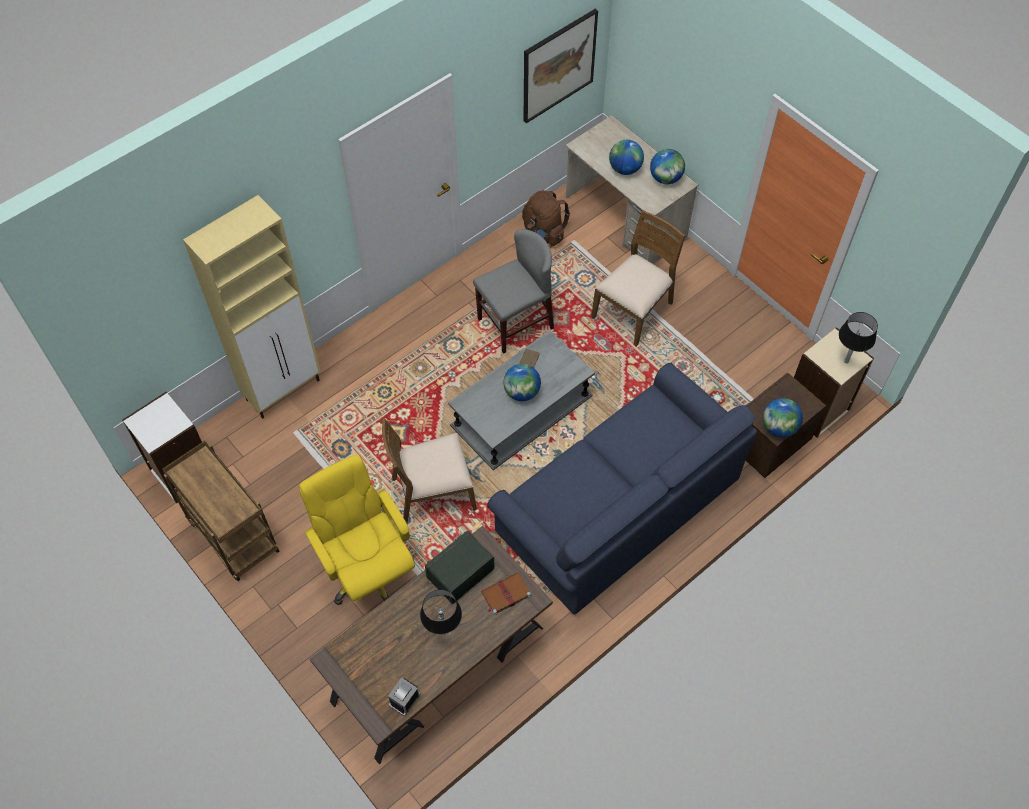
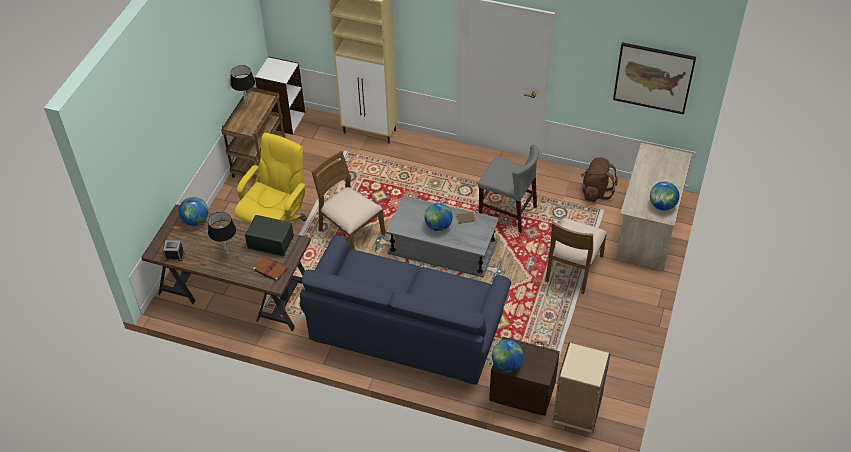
camera: 60 degrees right, 10 degrees down
(625, 169) = (649, 181): globe -> globe (195, 221)
(634, 310) = (572, 268): brown chair -> brown chair turned 105 degrees clockwise
(846, 361) = (584, 370): black table lamp -> black table lamp (246, 105)

